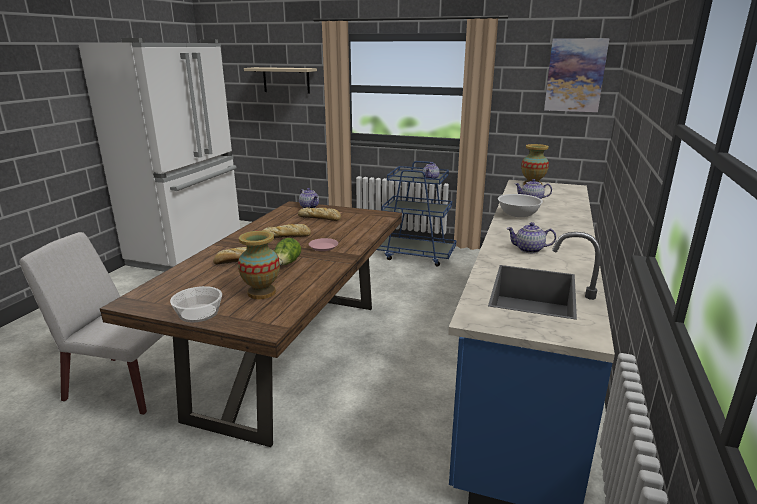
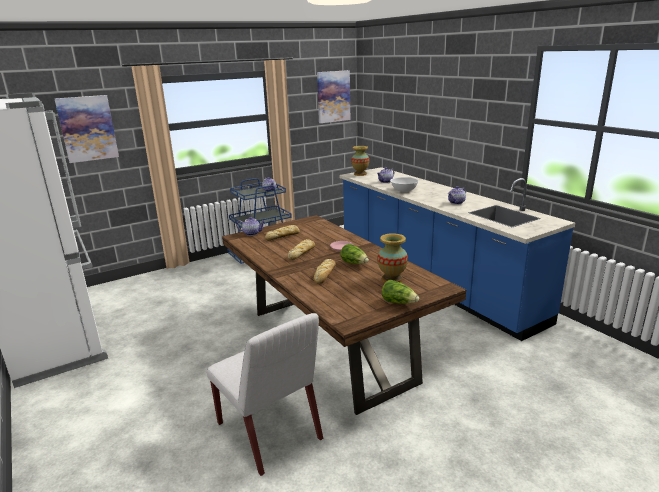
camera: 50 degrees left, 0 degrees up
(126, 384) = (270, 432): white chair -> white chair turned 90 degrees counterclockwise
(199, 313) = (399, 302): bowl -> lettuce
(286, 80) = (87, 128): beige shelf -> picture

